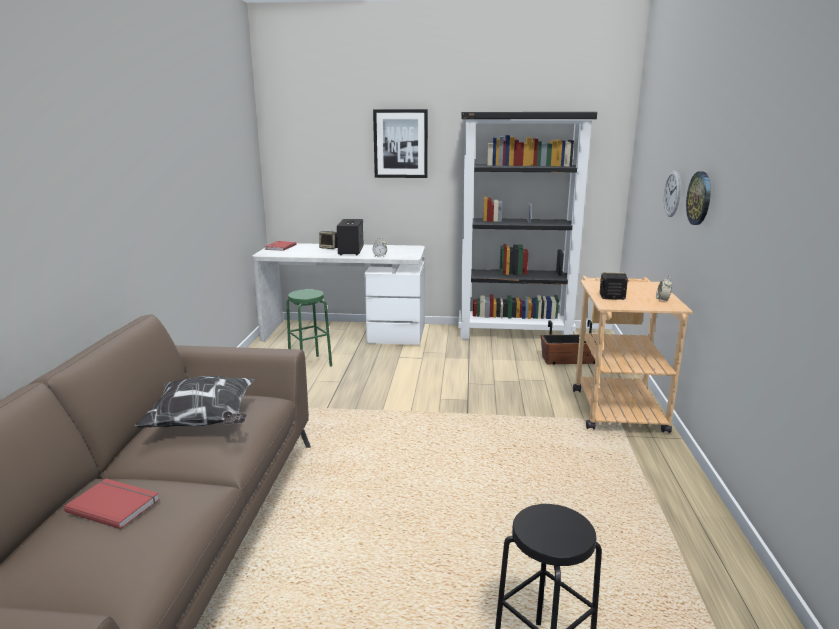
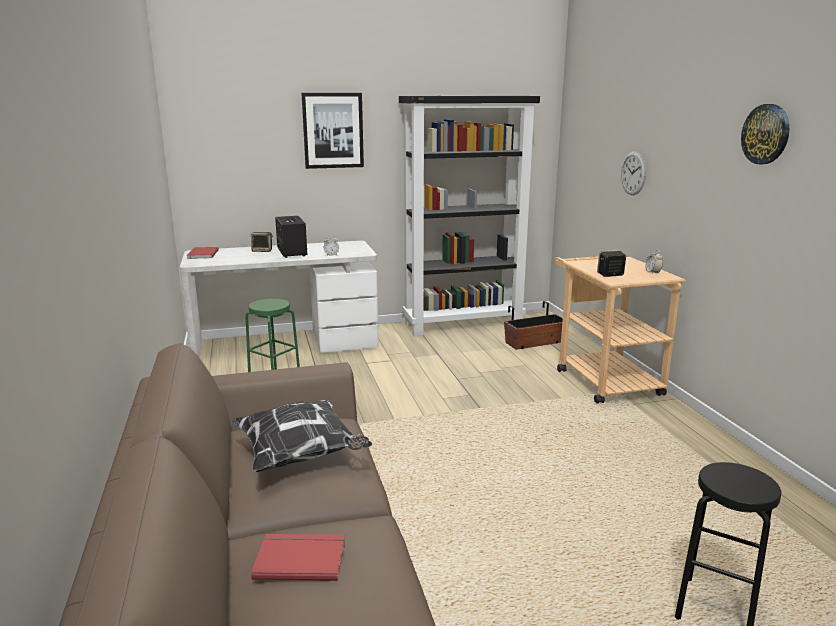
camera: 20 degrees left, 0 degrees up
(699, 198) = (677, 176): wall clock -> wall clock (766, 134)

